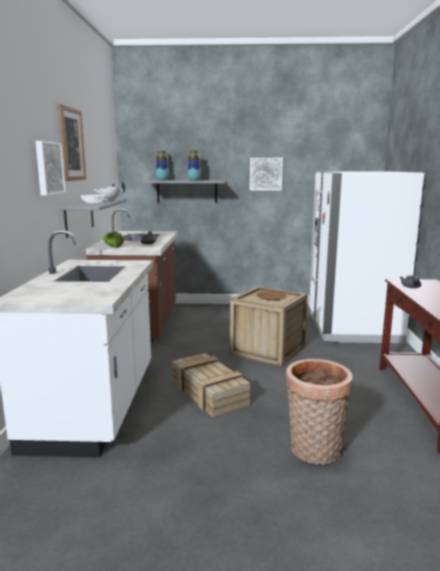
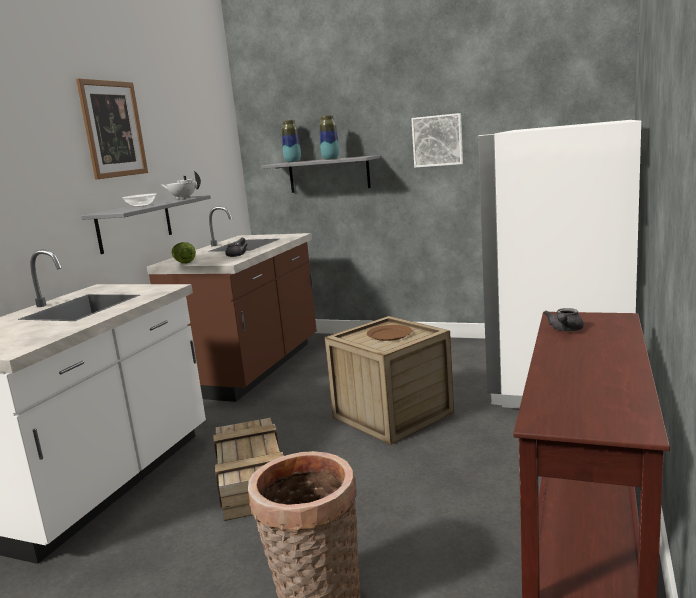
camera: 20 degrees right, 0 degrees up
(48, 168) = (52, 166): picture -> none

